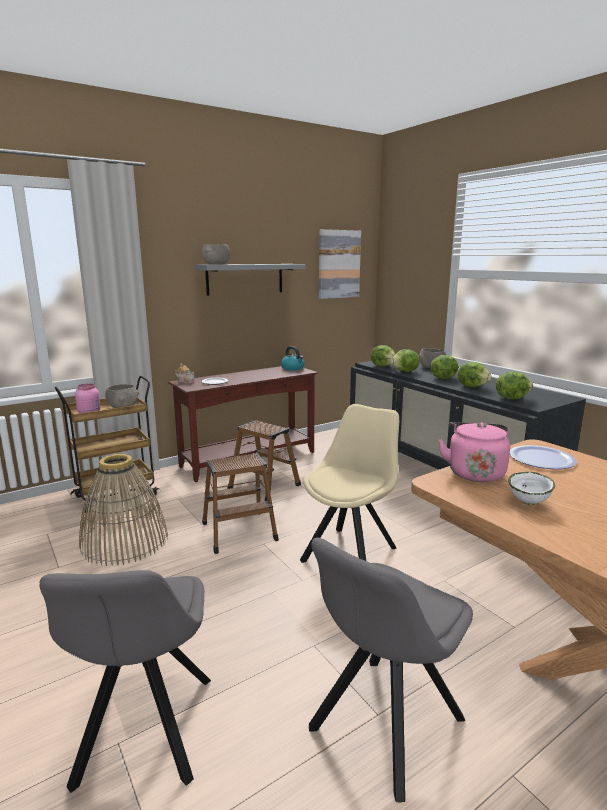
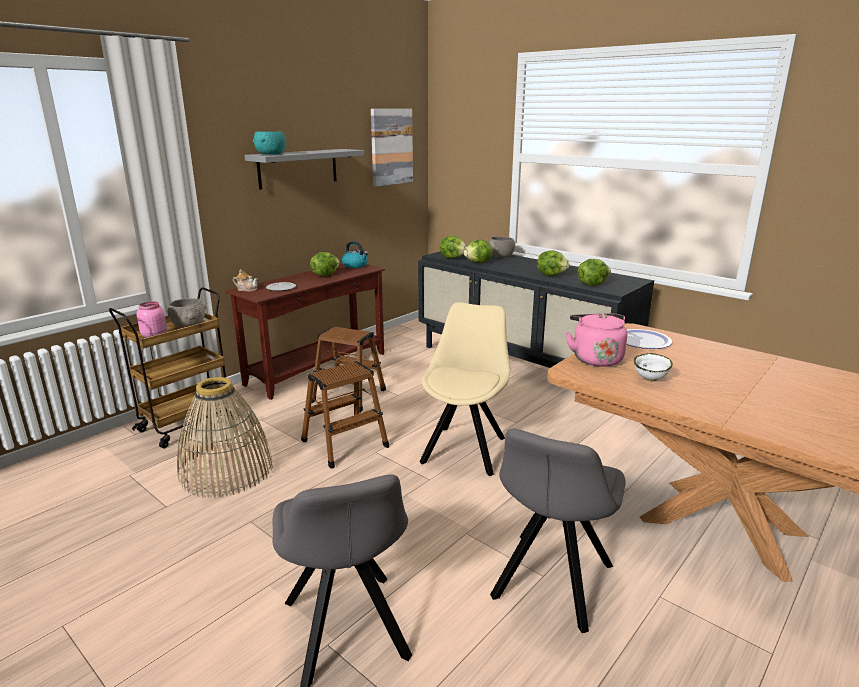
camera: 15 degrees left, 5 degrees up
(216, 264) = (271, 154): grey bowl -> turquoise bowl
(443, 378) = (519, 267): lettuce -> lettuce (324, 275)

